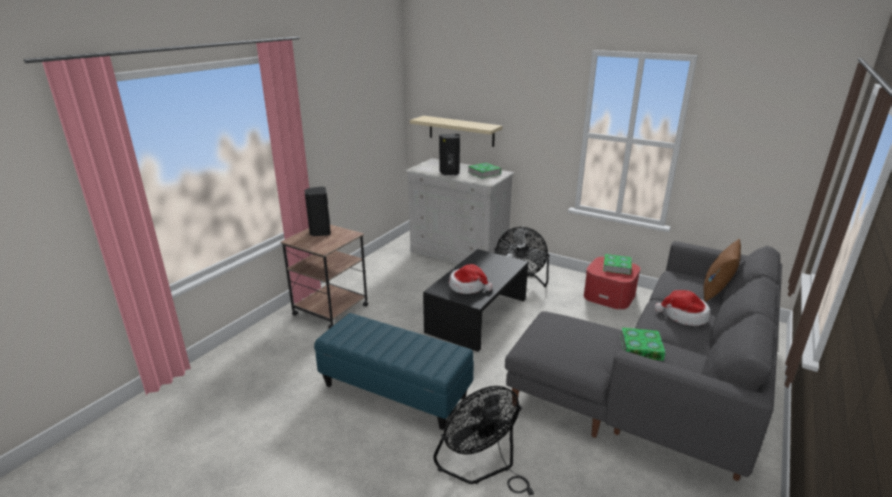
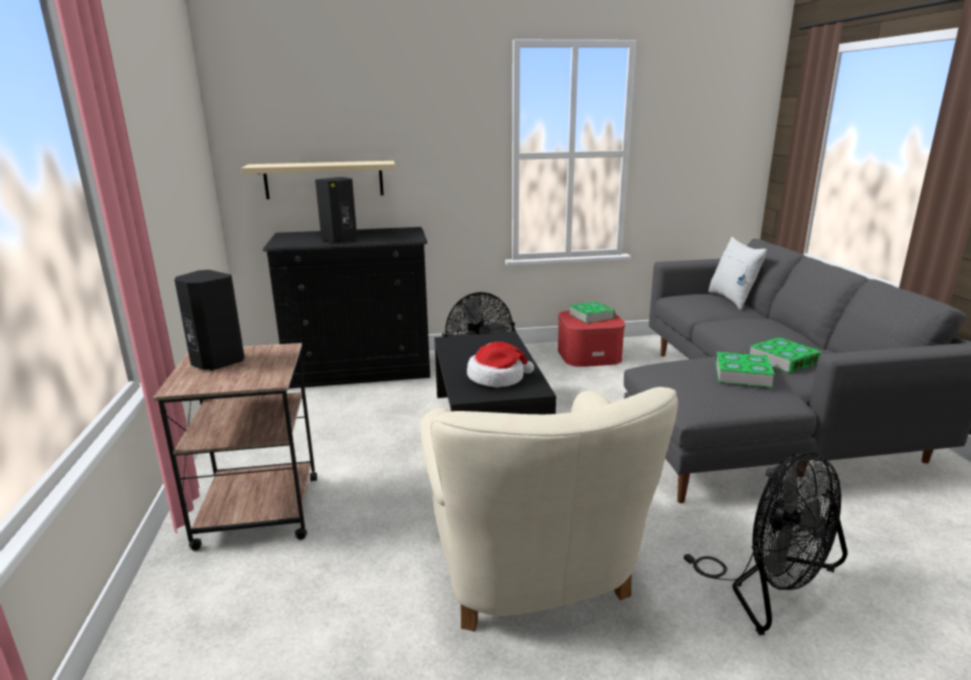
camera: 40 degrees left, 5 degrees down
(394, 392) = (531, 570): blue ottoman -> beige armchair
(458, 254) = (360, 370): white dresser -> black dresser
(484, 173) = (387, 233): book -> book (742, 374)
(488, 466) = (768, 586): black fan -> black fan turned 150 degrees counterclockwise
(684, 316) = (753, 324): hat -> none
(716, 292) = (731, 300): brown pillow -> grey pillow

